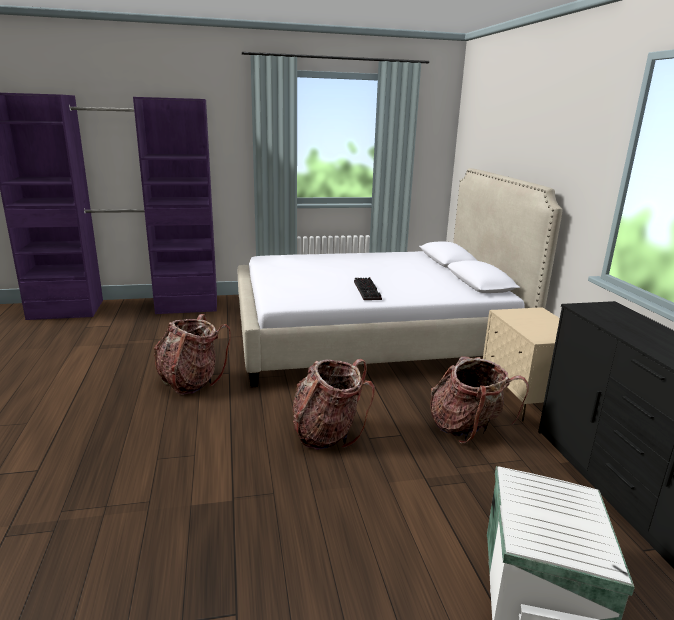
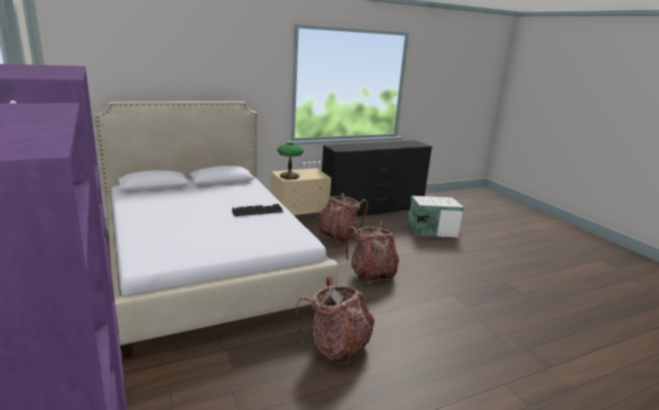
camera: 105 degrees left, 0 degrees up
(522, 315) = (289, 176): none -> table lamp

